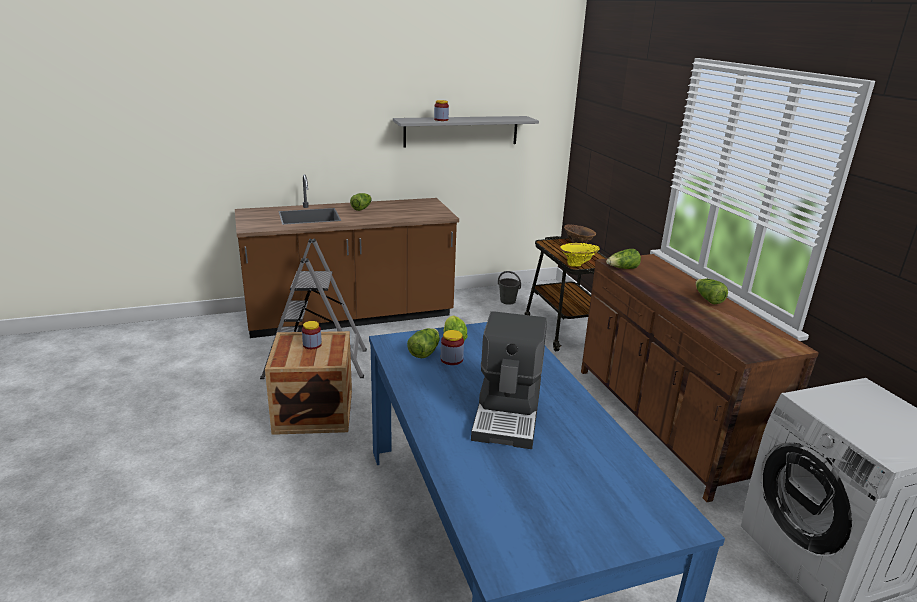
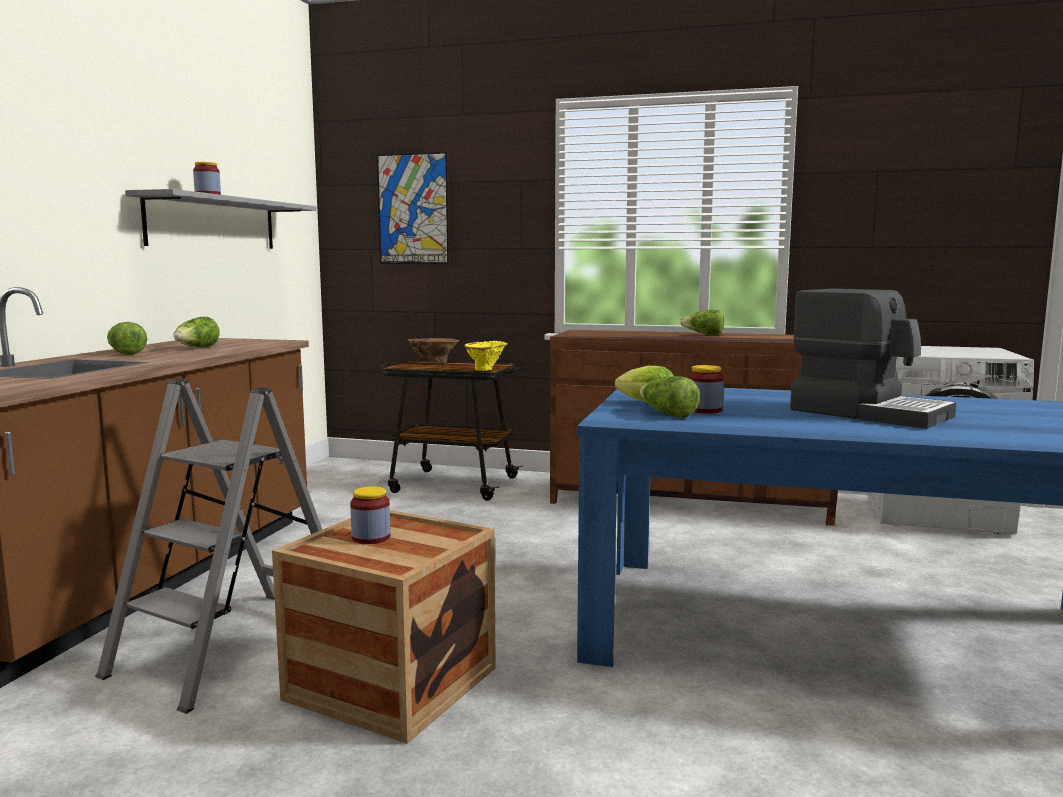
camera: 55 degrees left, 15 degrees down
(508, 301) = (328, 487): grey bucket -> none
(611, 127) = (413, 209): none -> picture
(622, 269) = (592, 336): lettuce -> lettuce (197, 348)

